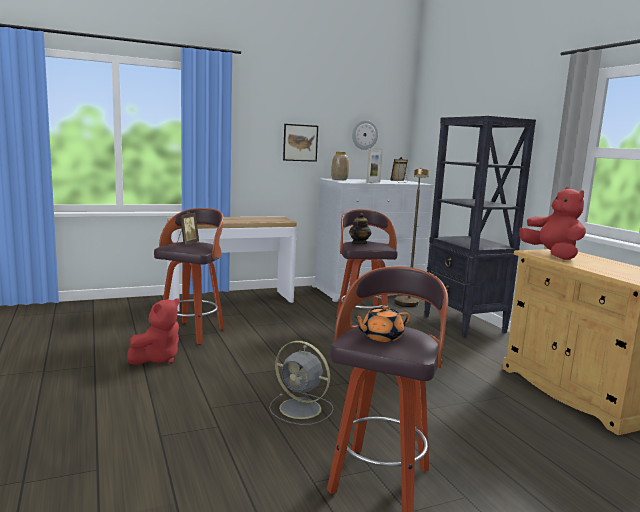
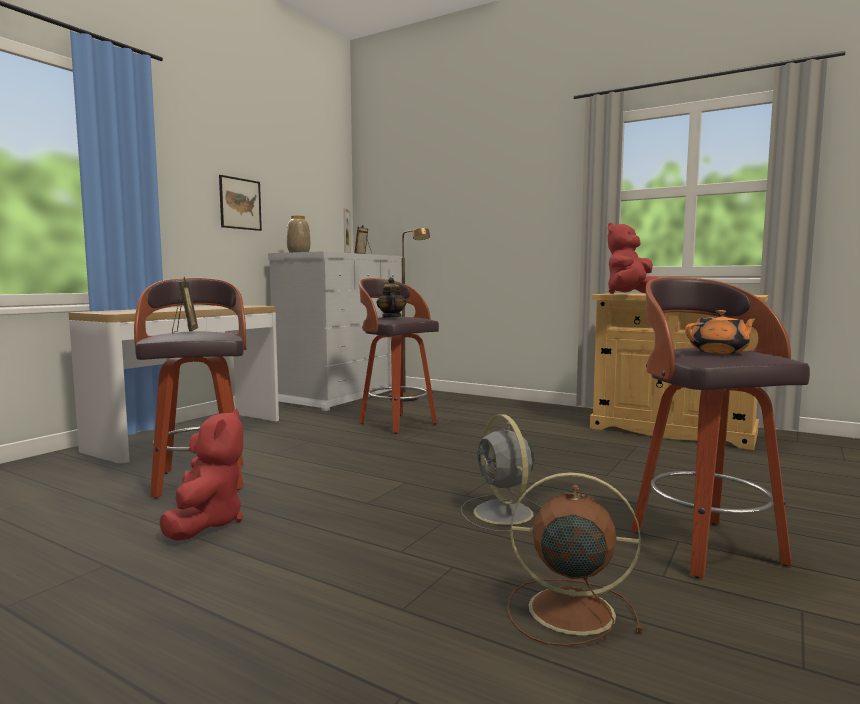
camera: 35 degrees left, 5 degrees down
(225, 472) = (567, 610): none -> brown fan
(302, 409) = (504, 514): grey fan -> grey fan turned 75 degrees clockwise
(364, 134) = (308, 199): wall clock -> none
(381, 337) = (719, 352): orange teapot -> orange teapot turned 135 degrees counterclockwise
(464, 324) = (490, 404): black bookcase -> none
(552, 255) = (630, 294): red plush toy -> red plush toy turned 75 degrees counterclockwise

